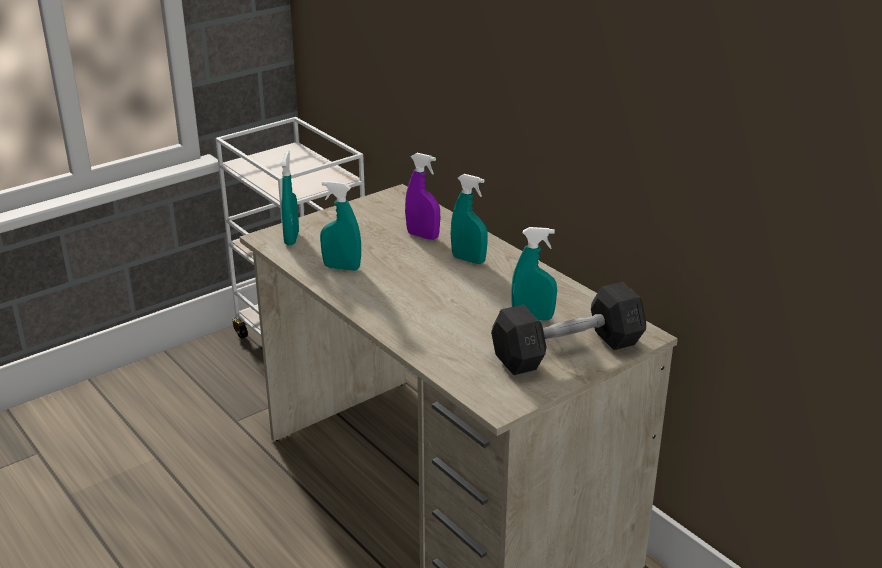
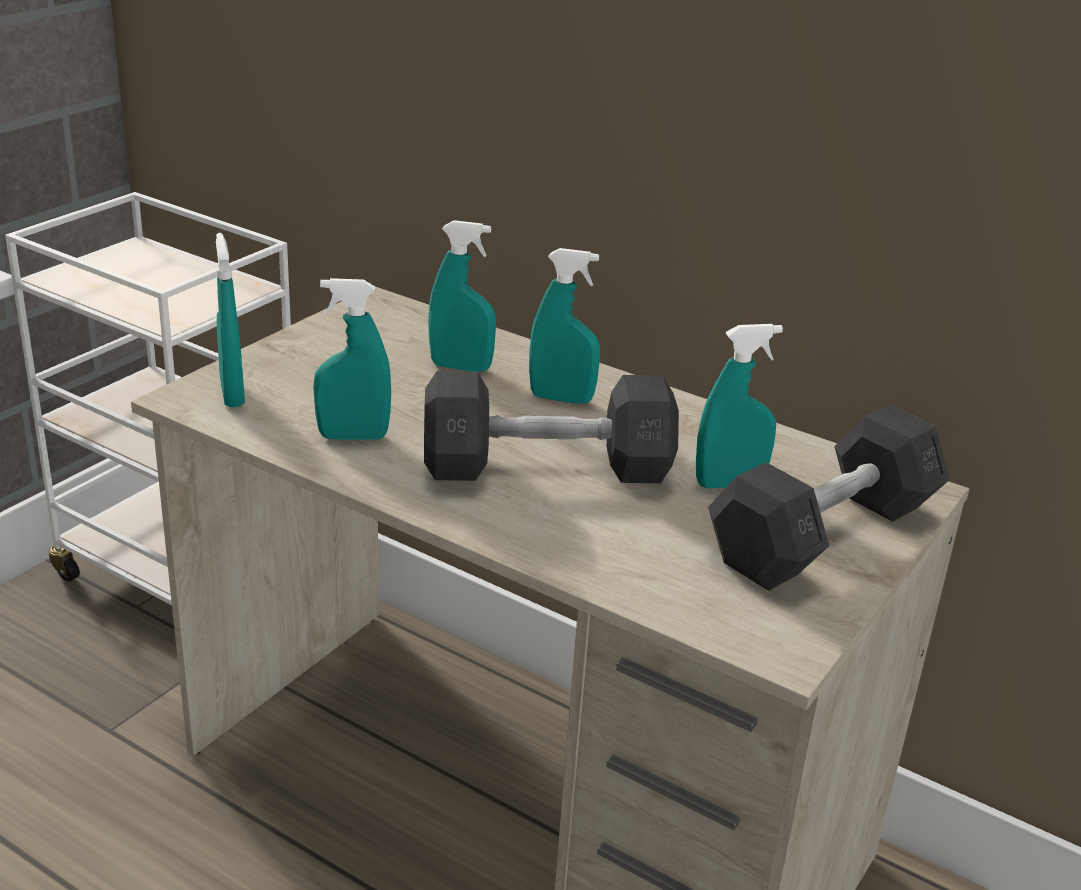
camera: 20 degrees left, 0 degrees up
(423, 236) = (461, 367): purple spray bottle -> turquoise spray bottle
(435, 296) = (546, 467): none -> grey dumbbell

